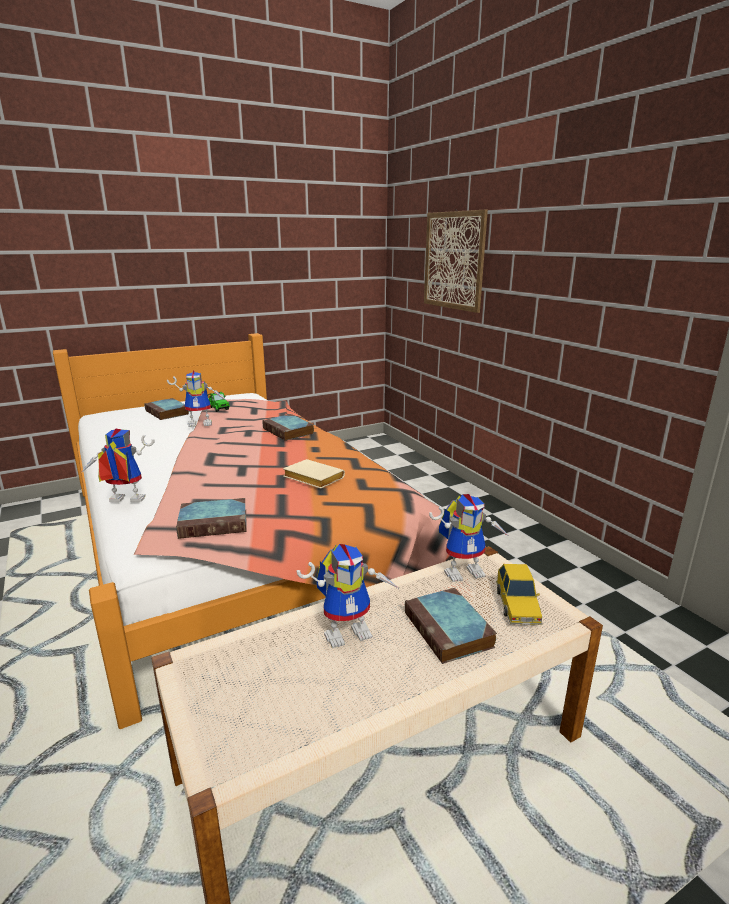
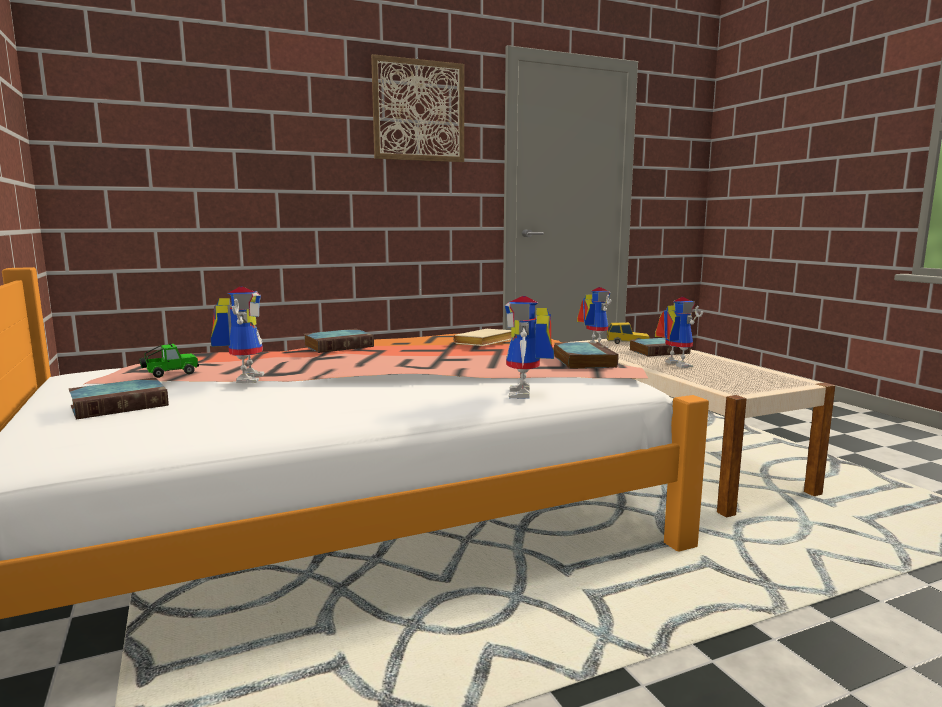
camera: 85 degrees left, 10 degrees down
(454, 259) = (218, 159): picture -> picture (419, 109)

